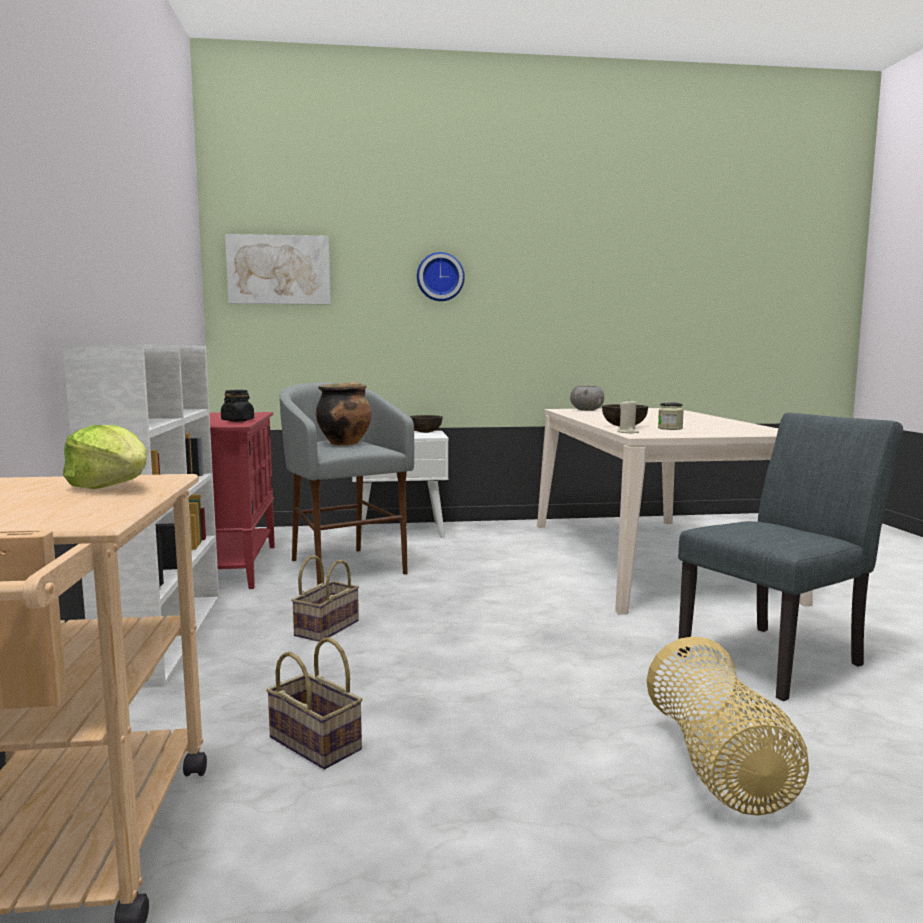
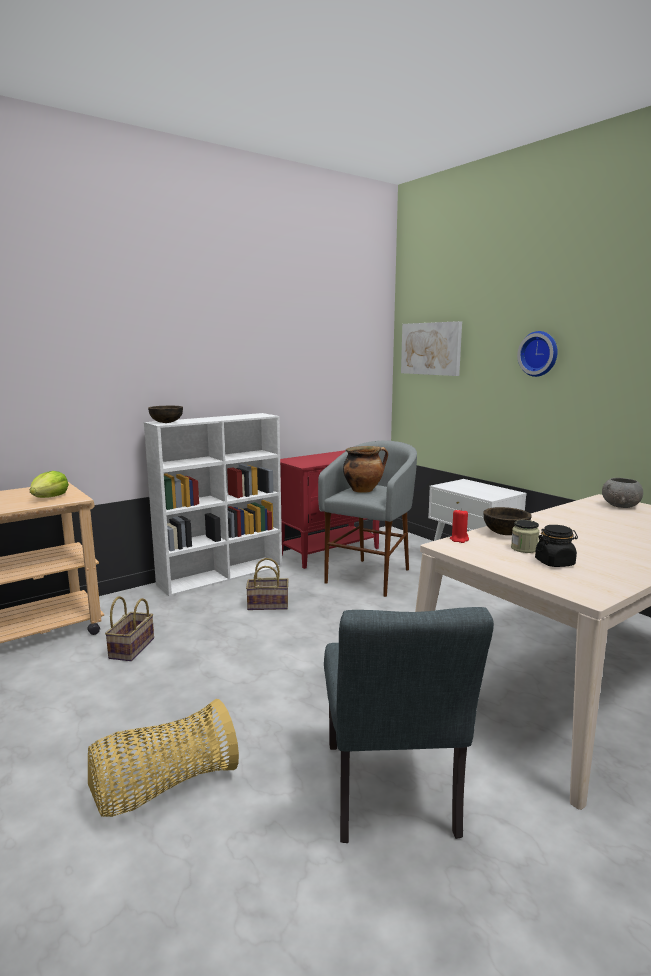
camera: 60 degrees right, 5 degrees up
(238, 420) = (323, 461): black jar -> black jar (554, 563)
(425, 432) = (504, 491): brown bowl -> brown bowl (166, 422)
(627, 432) = (459, 539): beige candle -> red candle
(779, 657) = (392, 798): grey chair -> grey chair turned 60 degrees clockwise

